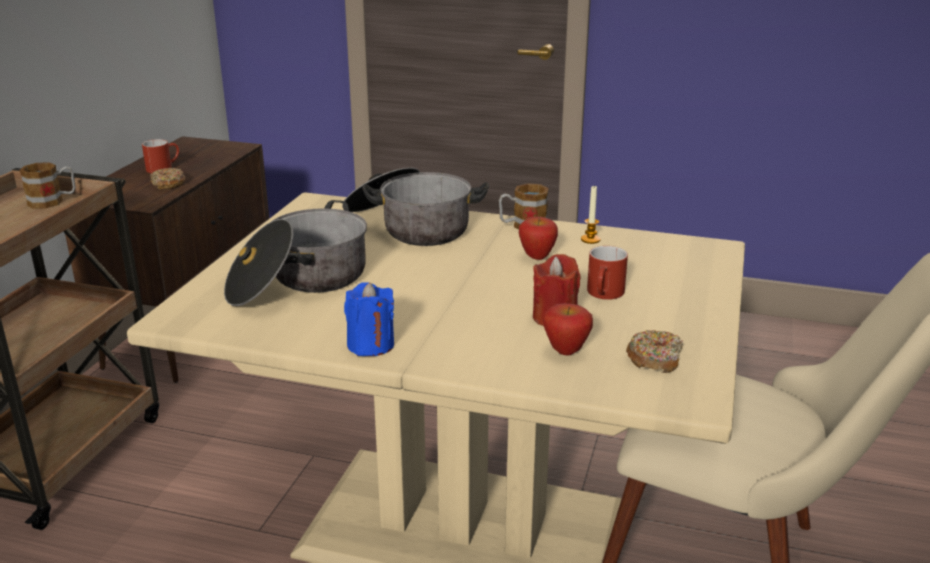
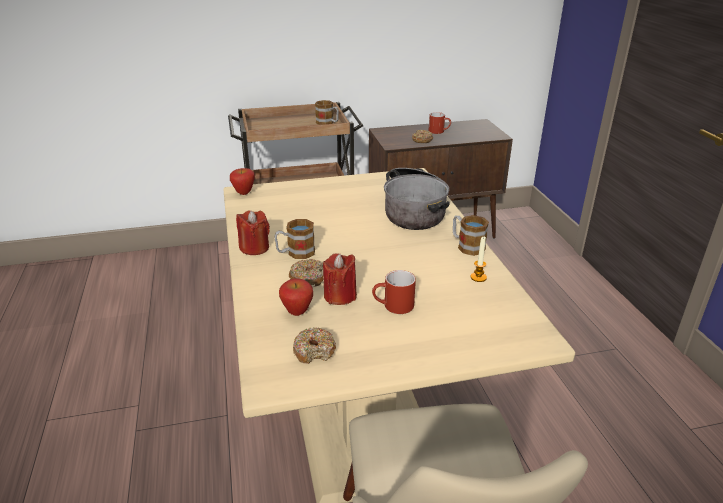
camera: 60 degrees right, 5 degrees up
(299, 282) = (308, 205): cooking pot -> none
(371, 345) = (254, 248): blue candle -> red candle
(422, 320) = (295, 253): none -> mug
(494, 327) = (307, 278): none -> donut
(537, 257) = (422, 265): apple -> apple (244, 193)

